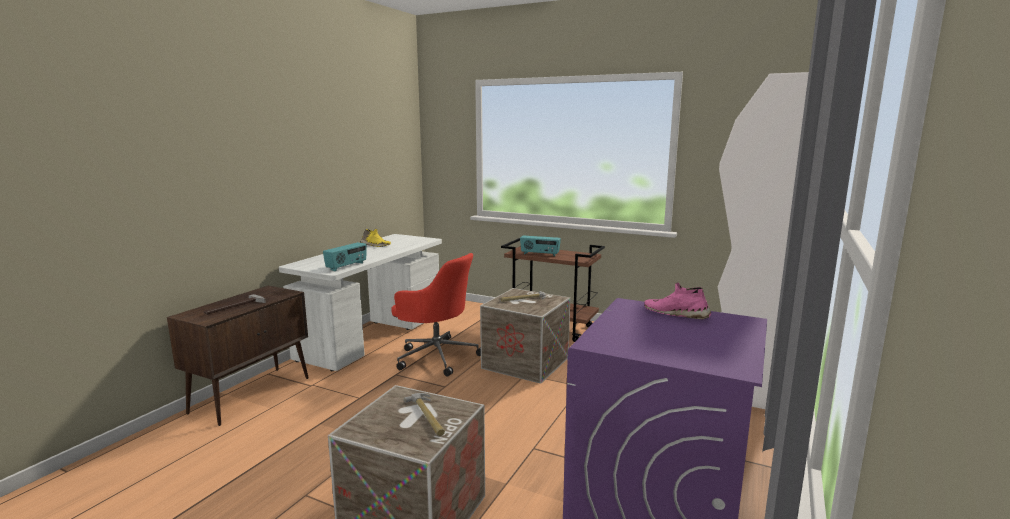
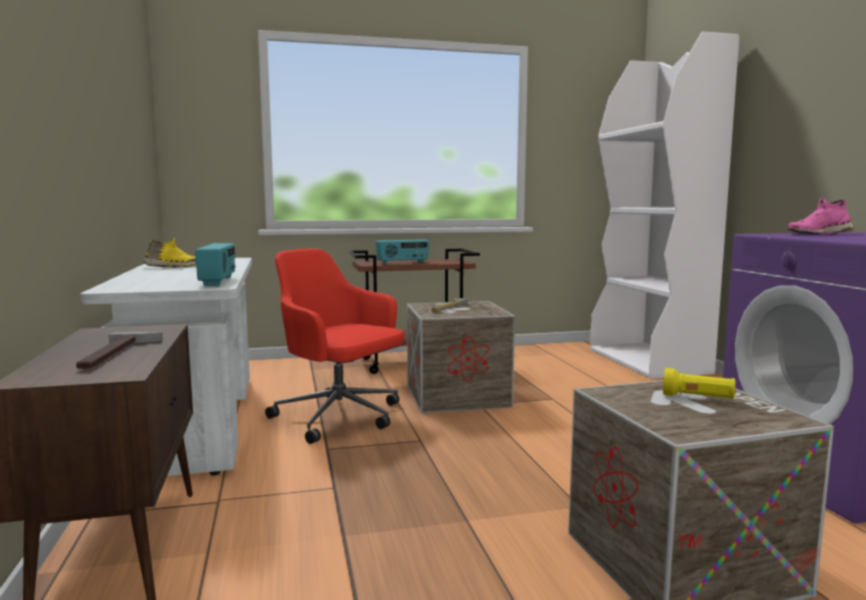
camera: 40 degrees left, 5 degrees down
(427, 416) = (698, 398): hammer -> yellow flashlight
(436, 356) = (340, 417): red office chair -> red office chair turned 135 degrees counterclockwise

